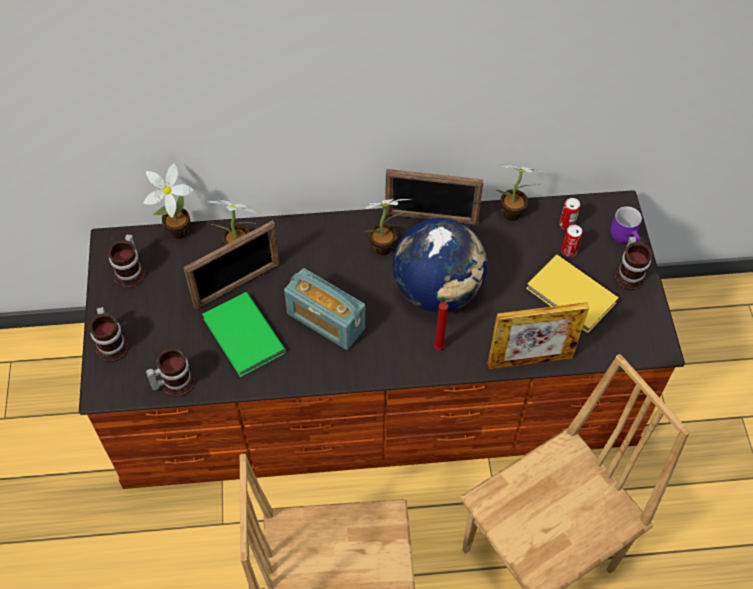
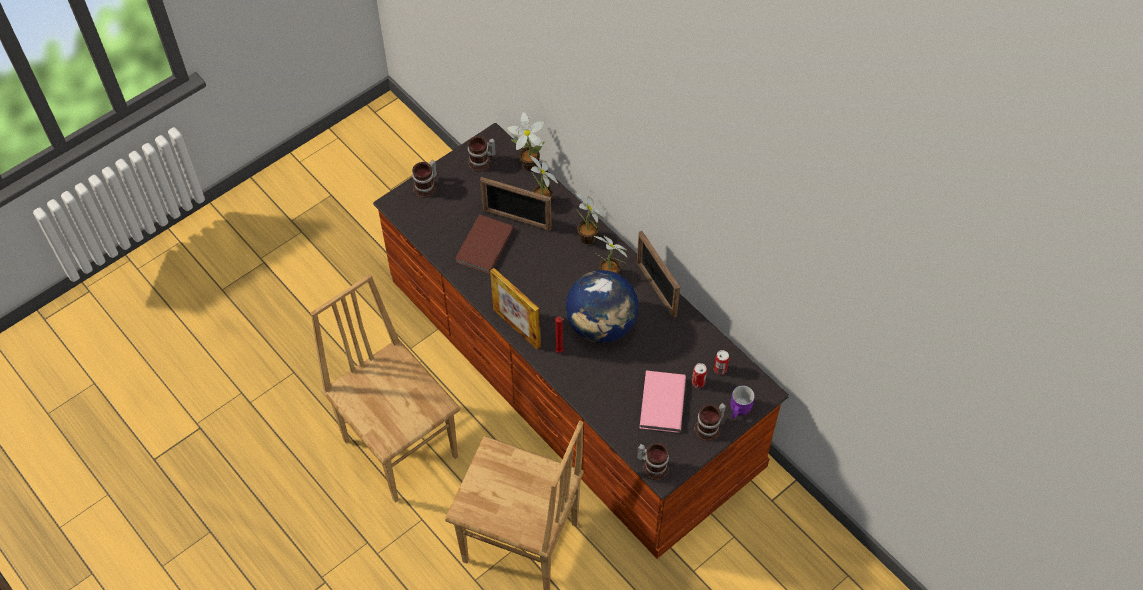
camera: 55 degrees right, 0 degrees up
(174, 382) = (426, 232): mug -> mug (653, 465)
(242, 337) = (483, 246): green book -> brown book
(325, 321) = (529, 280): radio -> none
(515, 215) = (701, 334): potted plant -> potted plant (588, 240)
(530, 360) = (590, 406): picture frame -> picture frame (516, 328)
(571, 297) = (660, 403): yellow book -> pink book

